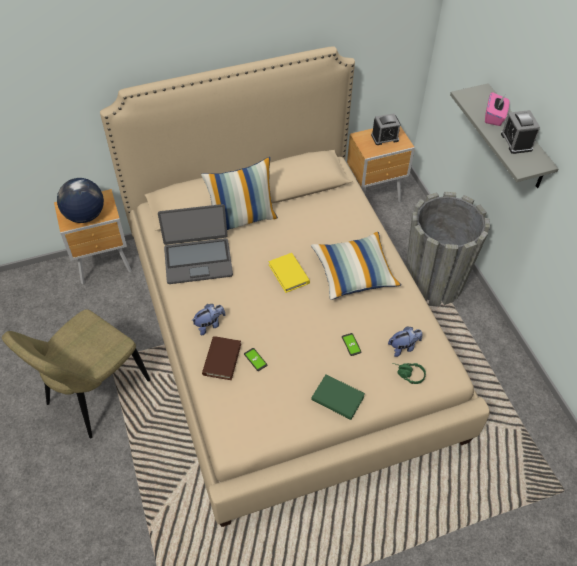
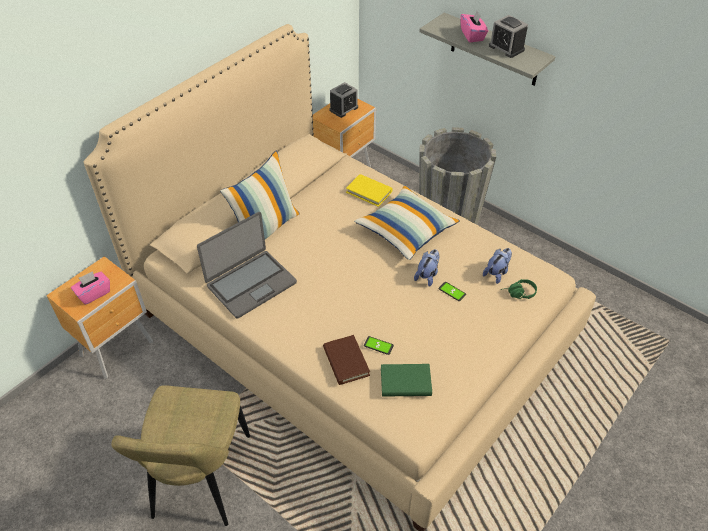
camera: 30 degrees left, 5 degrees down
(85, 216) = (94, 293): globe -> pink tissue box
(209, 325) = (308, 336): plush toy -> plush toy (427, 275)
(289, 274) = (349, 257): yellow book -> yellow book (369, 192)
(337, 398) = (477, 343): green book -> green book (405, 382)

